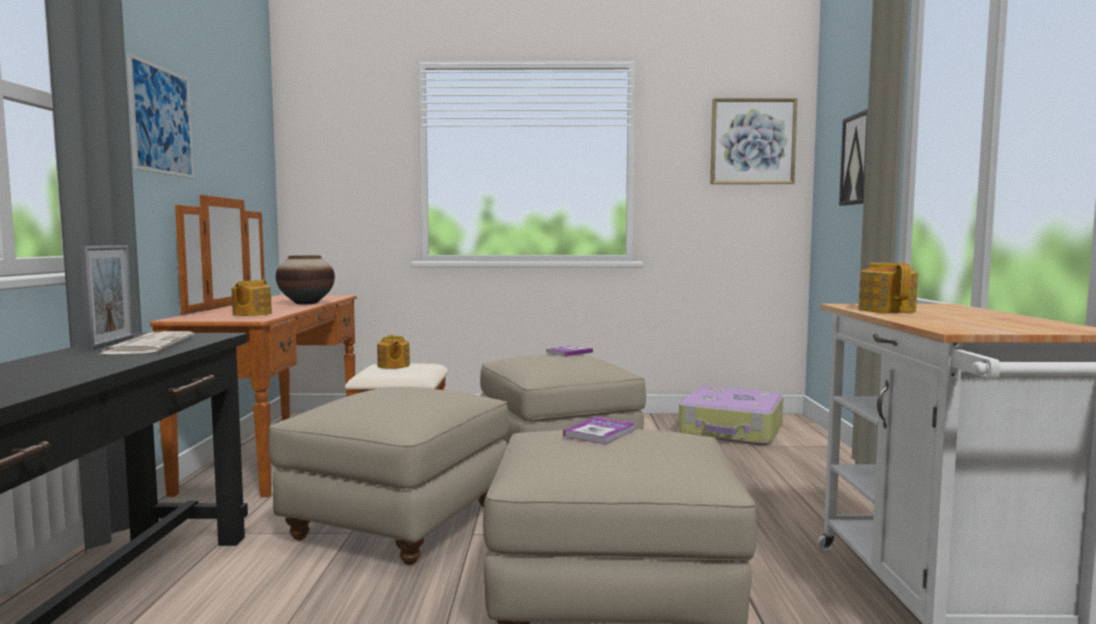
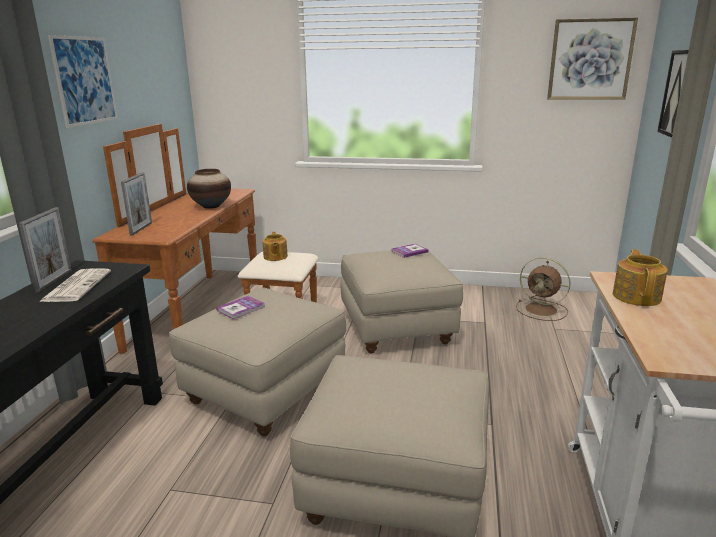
camera: 10 degrees right, 15 degrees up
(218, 315) = (141, 229): none -> picture frame
(251, 314) = (165, 227): teapot -> none
(600, 433) = (390, 374): book -> book (241, 309)
(731, 431) = (542, 310): suitcase -> brown fan

